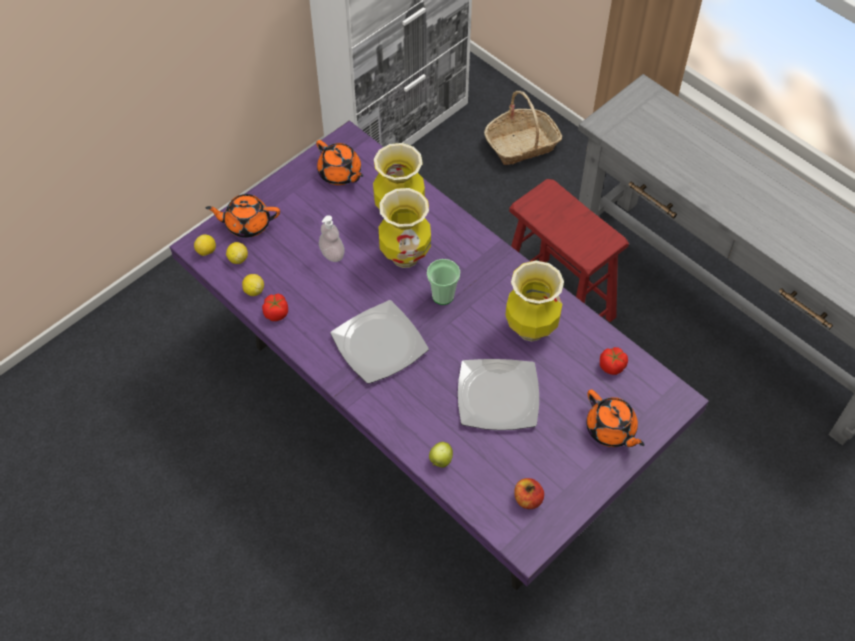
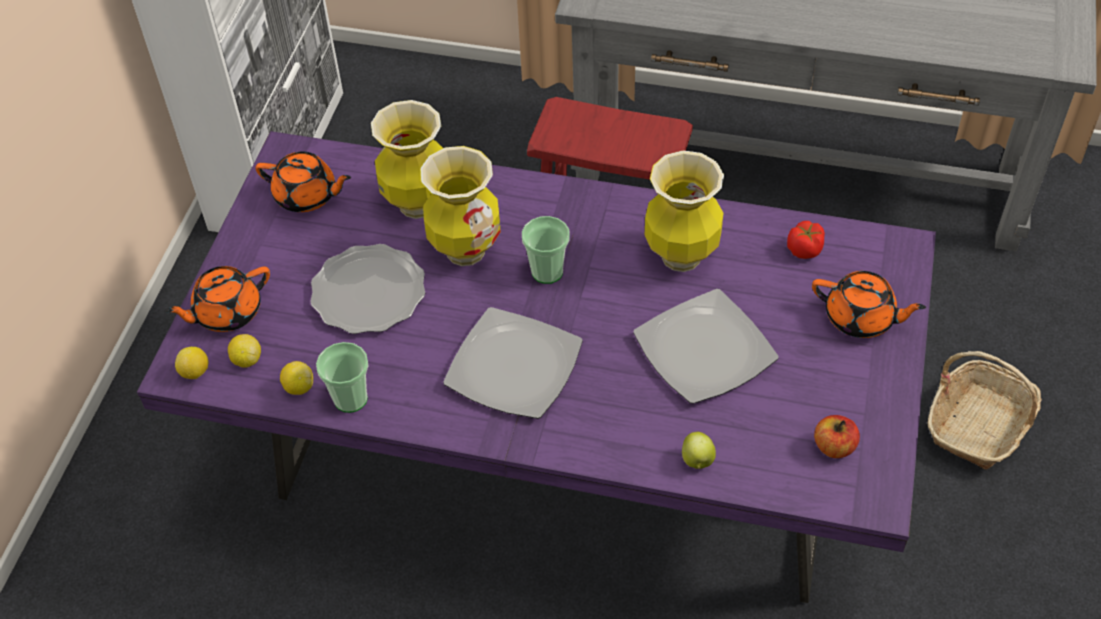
camera: 30 degrees left, 5 degrees down
(276, 313) = (350, 399): tomato -> cup
(332, 254) = (369, 292): soap dispenser -> plate
(522, 145) = (441, 109): basket -> basket (979, 424)

